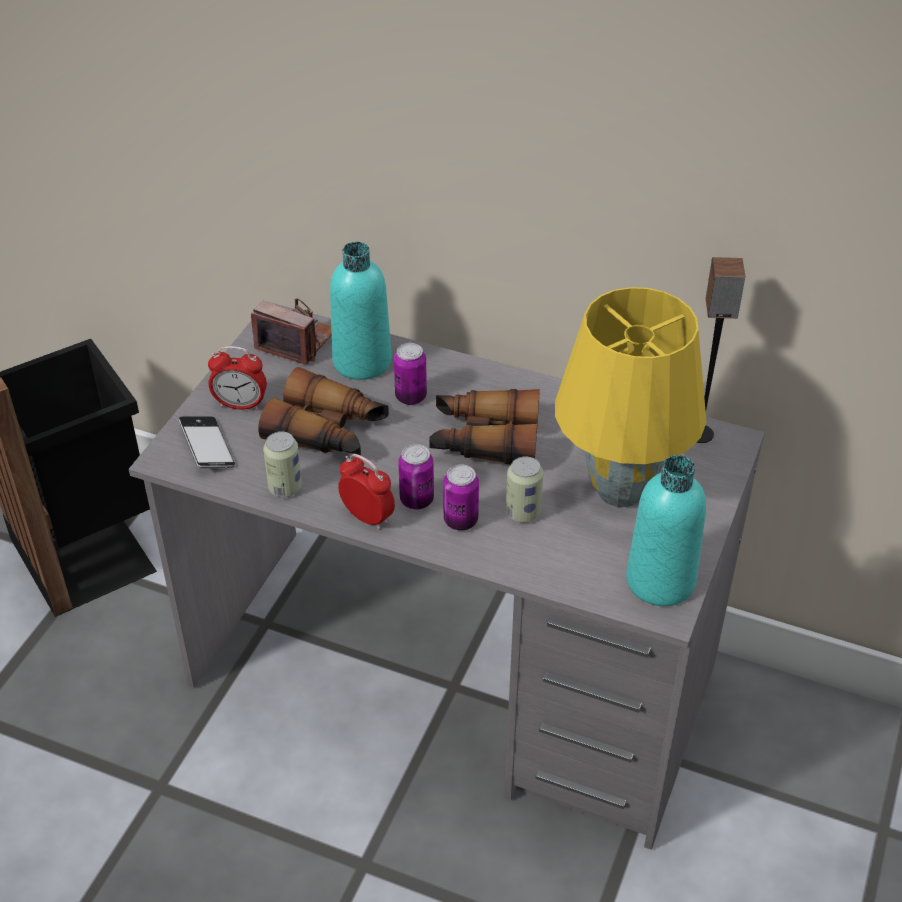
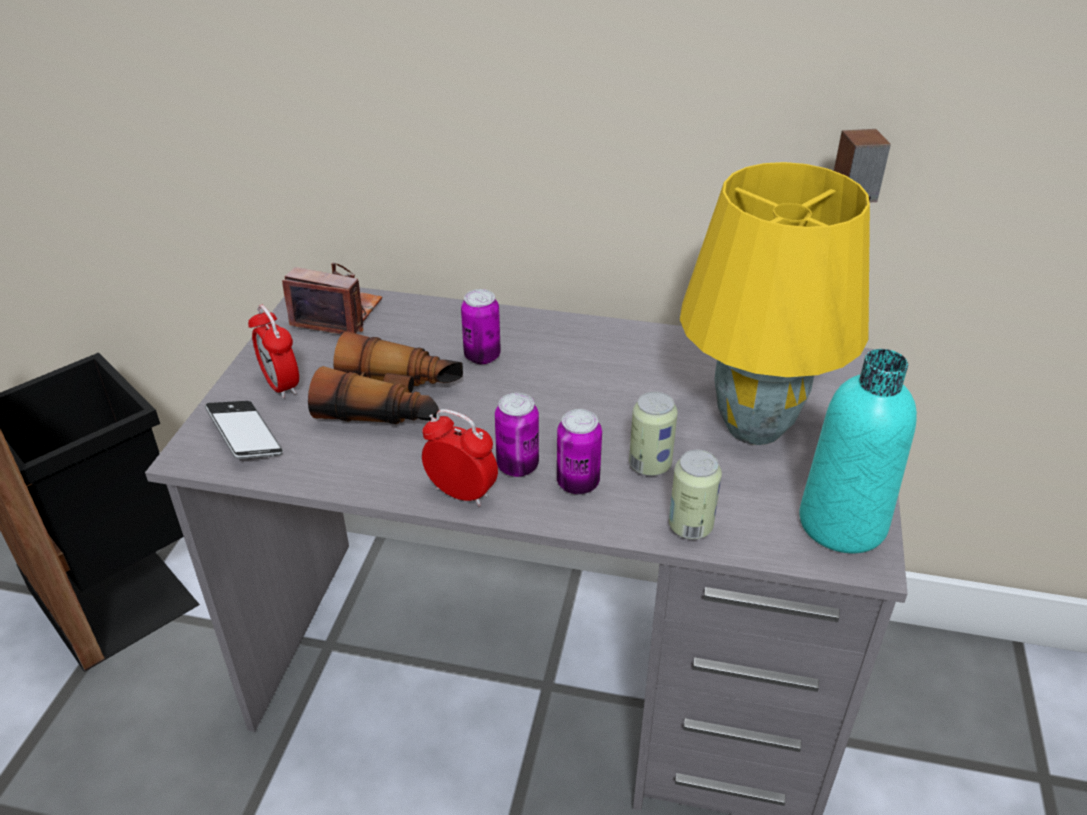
camera: 10 degrees left, 5 degrees down
(240, 405) = (281, 385): alarm clock -> alarm clock turned 60 degrees clockwise
(285, 487) = (350, 471): can -> can (690, 526)
(362, 362) = (417, 327): turquoise bottle -> none
(484, 440) = (579, 391): binoculars -> none

